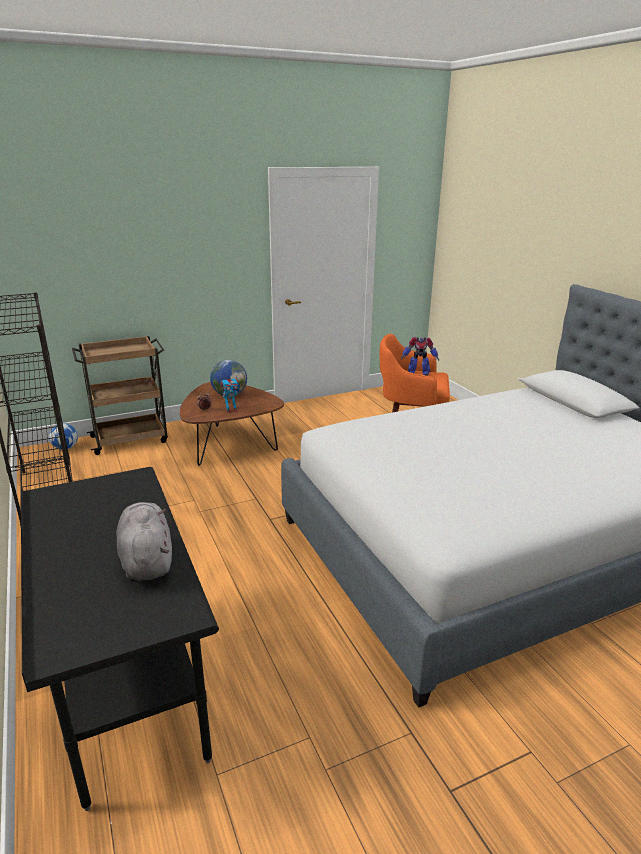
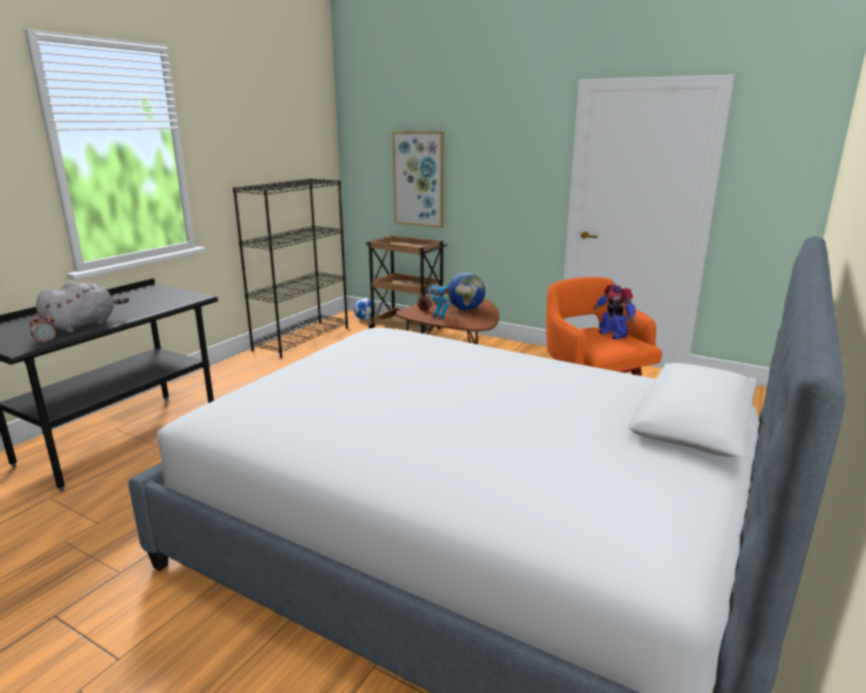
camera: 55 degrees right, 5 degrees down
(106, 275) = (419, 179): none -> picture
(185, 593) = (46, 342): none -> alarm clock

